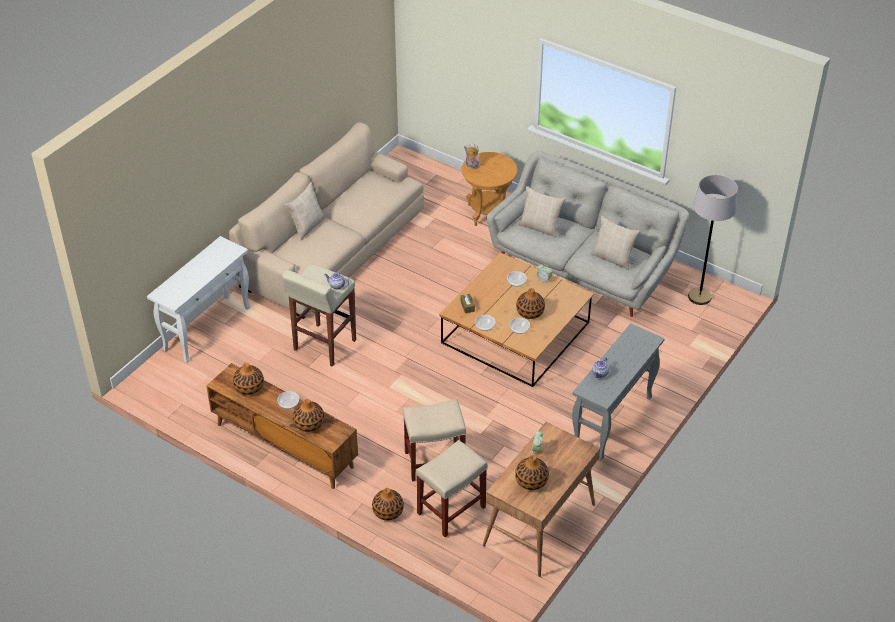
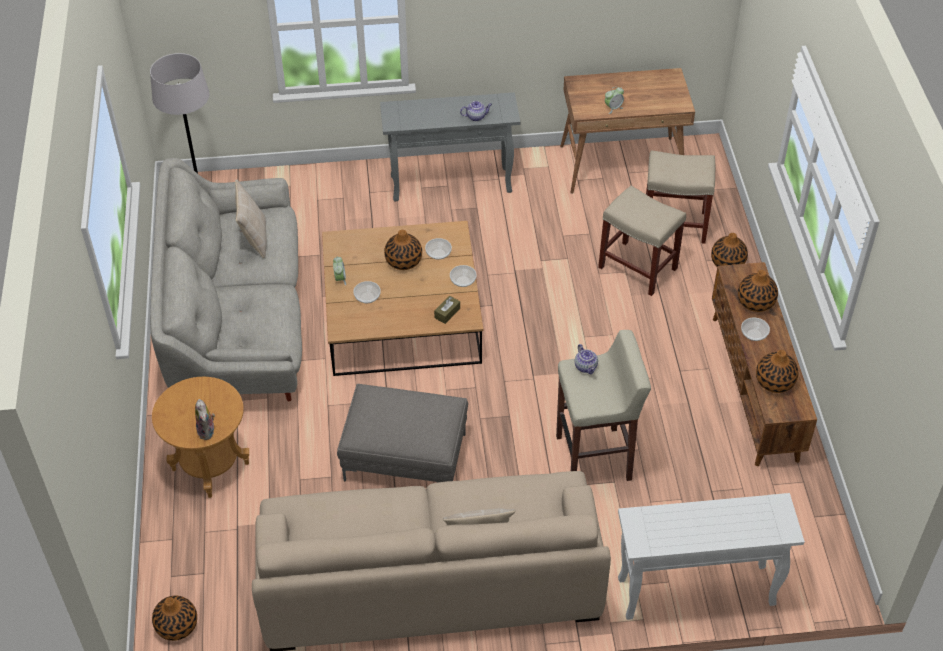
camera: 130 degrees left, 5 degrees up
(412, 279) = (406, 456): none -> grey ottoman
(531, 481) = (650, 93): vase -> vase (176, 625)
(540, 227) = (254, 324): beige pillow -> none

